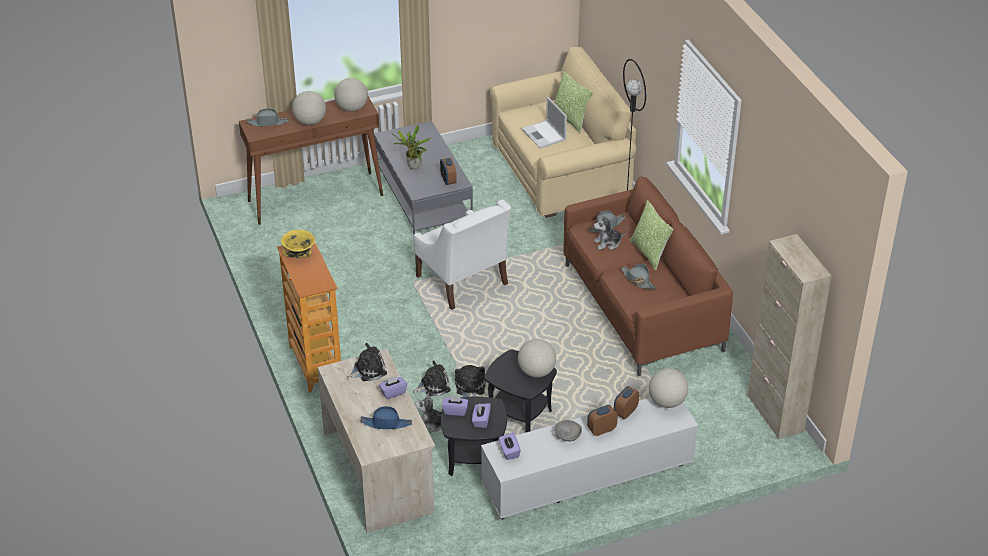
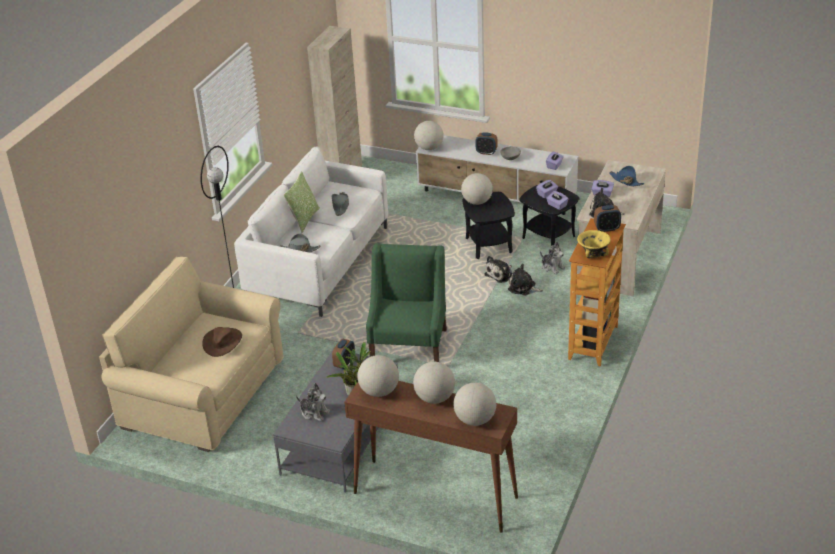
camera: 135 degrees left, 5 degrees down
(268, 122) = (475, 420): grey hat -> globe
(462, 281) = (409, 346): white armchair -> green armchair
(544, 135) = (222, 342): laptop -> brown hat
(570, 119) = (179, 345): pillow -> none
(607, 243) = (319, 238): plush toy -> plush toy (314, 412)
(625, 412) = (460, 154): alarm clock -> alarm clock (607, 229)
(642, 308) = (319, 264): brown sofa -> white sofa

